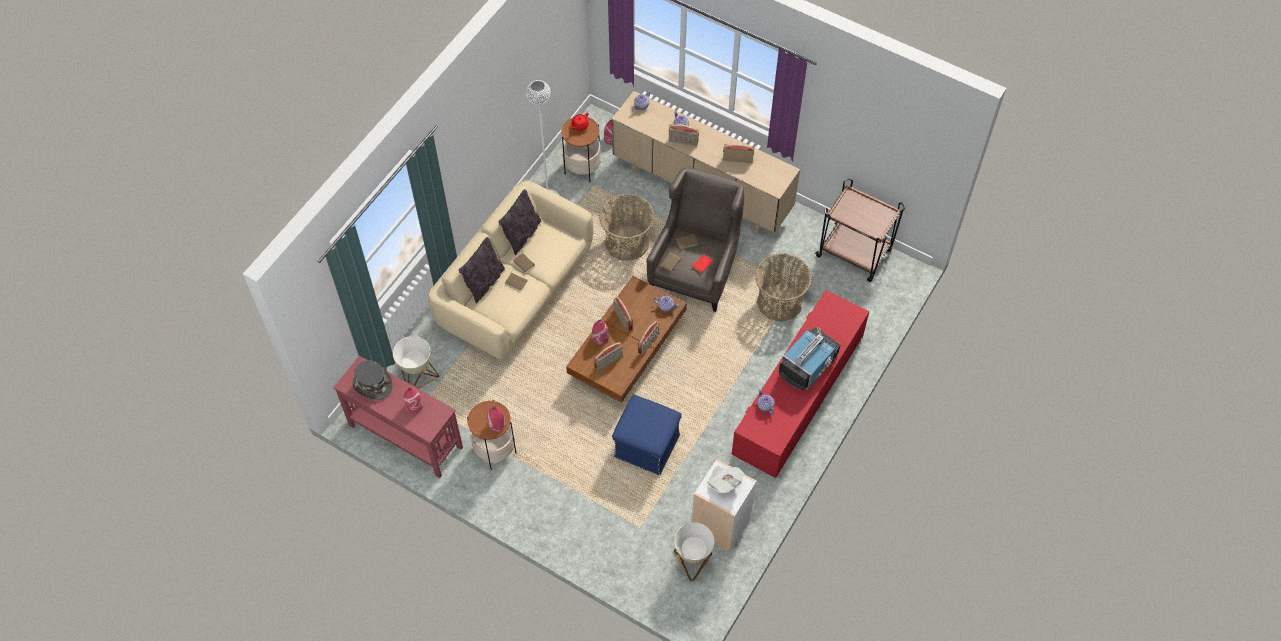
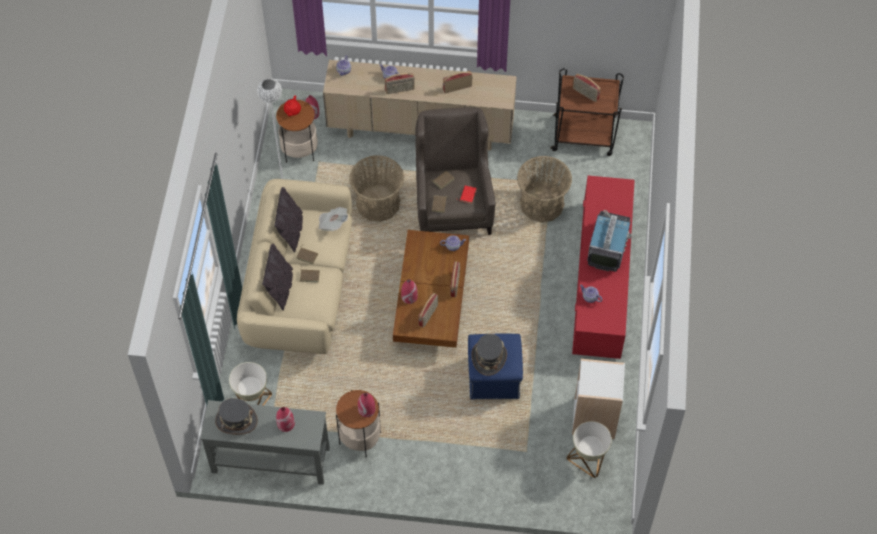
camera: 25 degrees left, 0 degrees up
(405, 435) = (270, 460): red console table -> grey console table
(623, 319) = (420, 272): radio -> radio (585, 94)
(639, 423) = (488, 357): none -> grey hat
(724, 482) = (598, 375): newspaper -> newspaper (332, 223)

